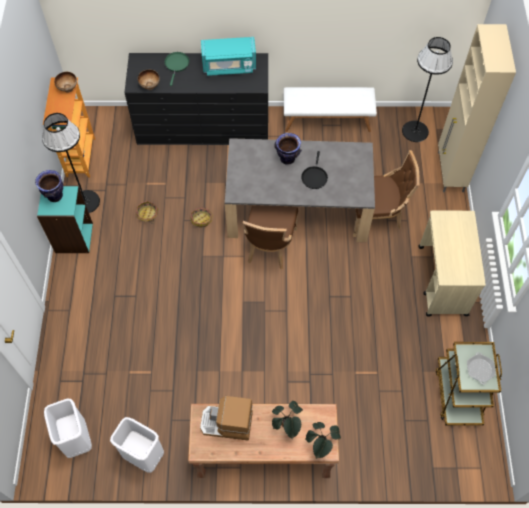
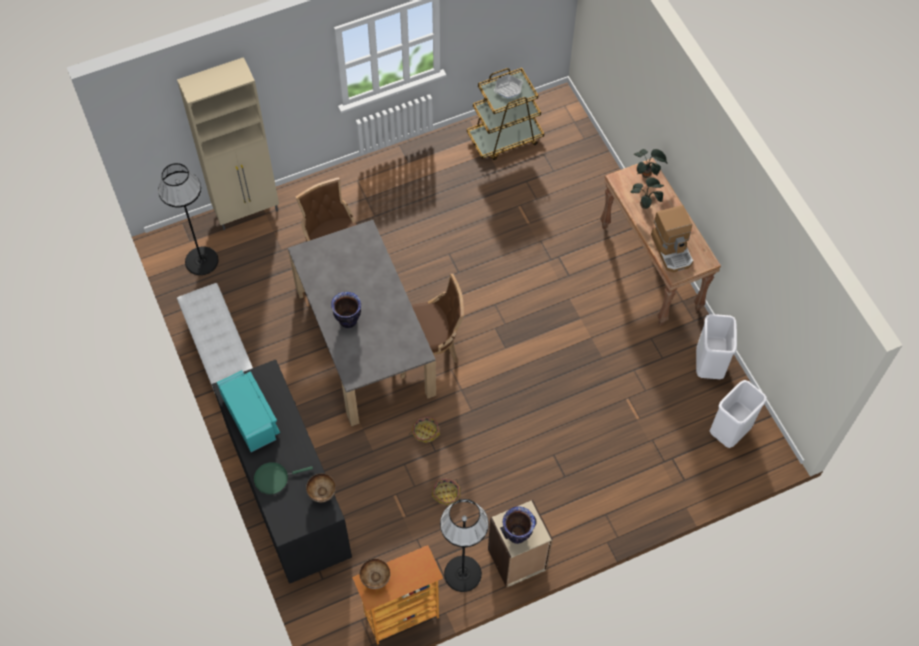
camera: 115 degrees left, 0 degrees up
(73, 238) = (517, 560): turquoise bookcase -> beige bookcase
(314, 177) = (360, 286): black frying pan -> none
(442, 281) = (391, 181): beige cart -> none

